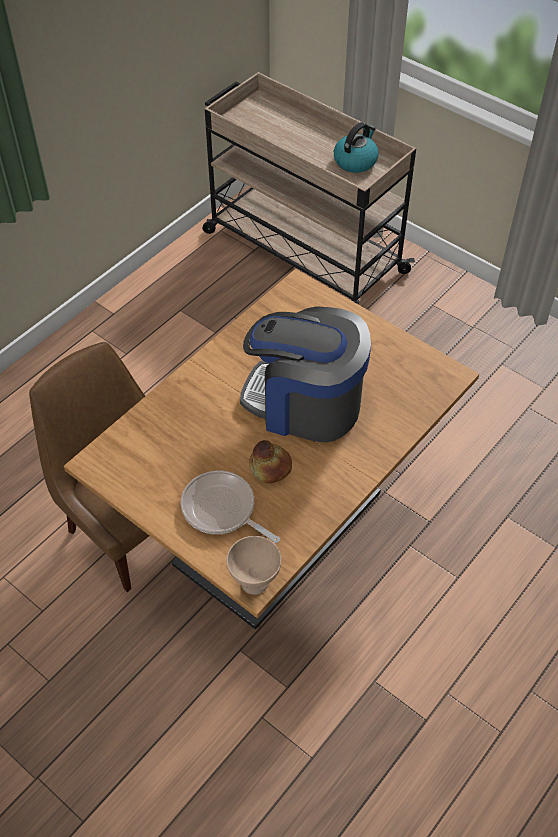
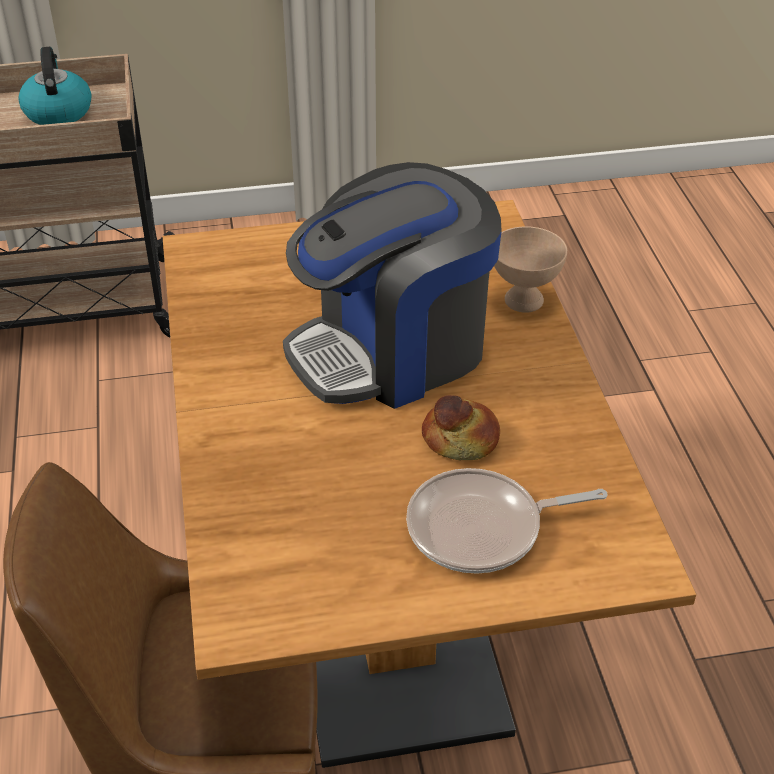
camera: 50 degrees left, 10 degrees down
(255, 582) = (641, 564): beige bowl -> beige bowl (525, 300)

